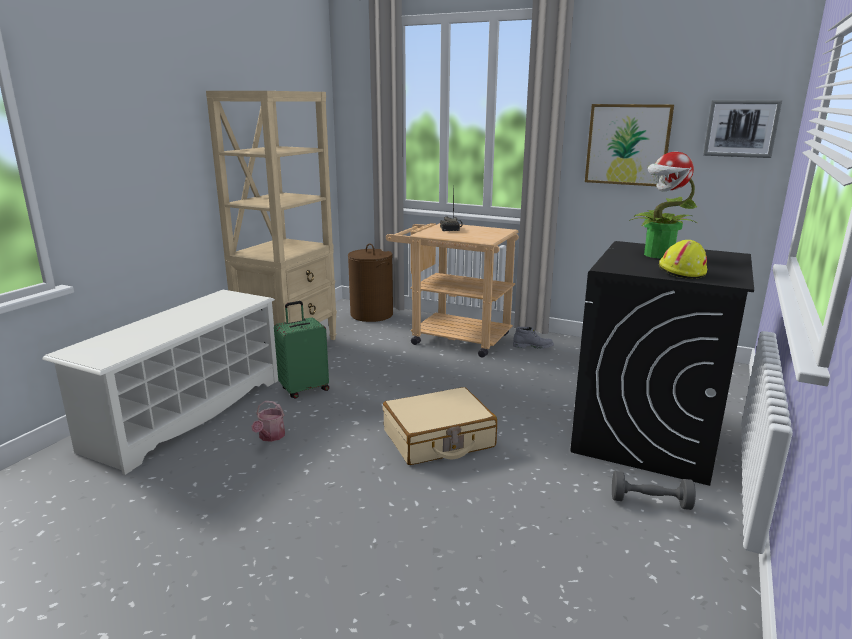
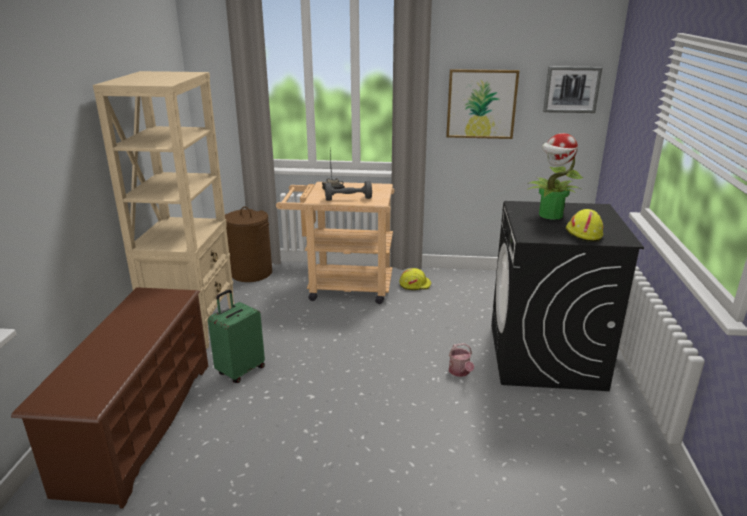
camera: 20 degrees left, 5 degrees up
(187, 413) = (138, 423): white shoe rack -> brown shoe rack
(270, 437) = (242, 430): watering can -> watering can (460, 372)
(438, 439) = (392, 397): beige suitcase -> none
(533, 346) = (415, 284): grey boot -> yellow hard hat
(650, 502) = (578, 416): grey dumbbell -> grey dumbbell (348, 199)

